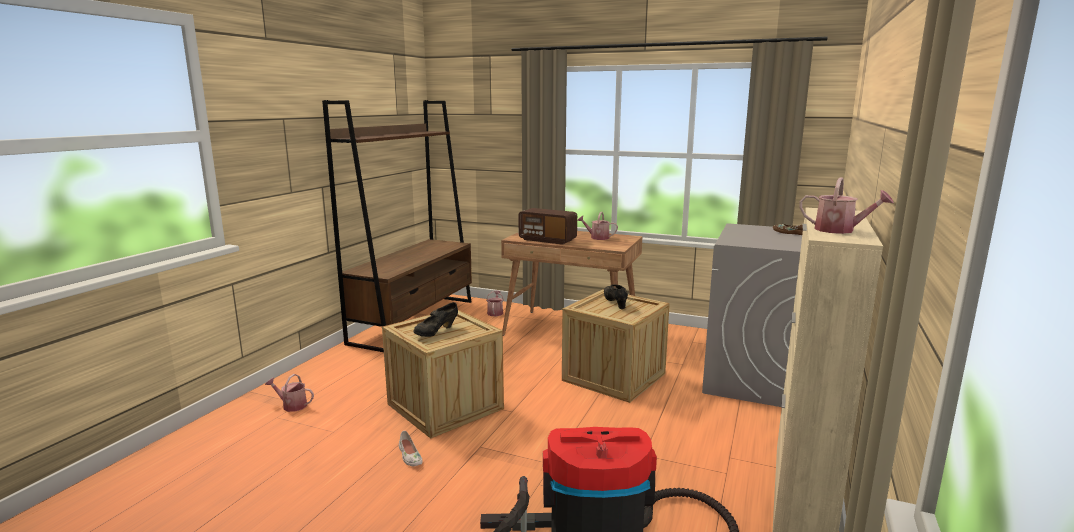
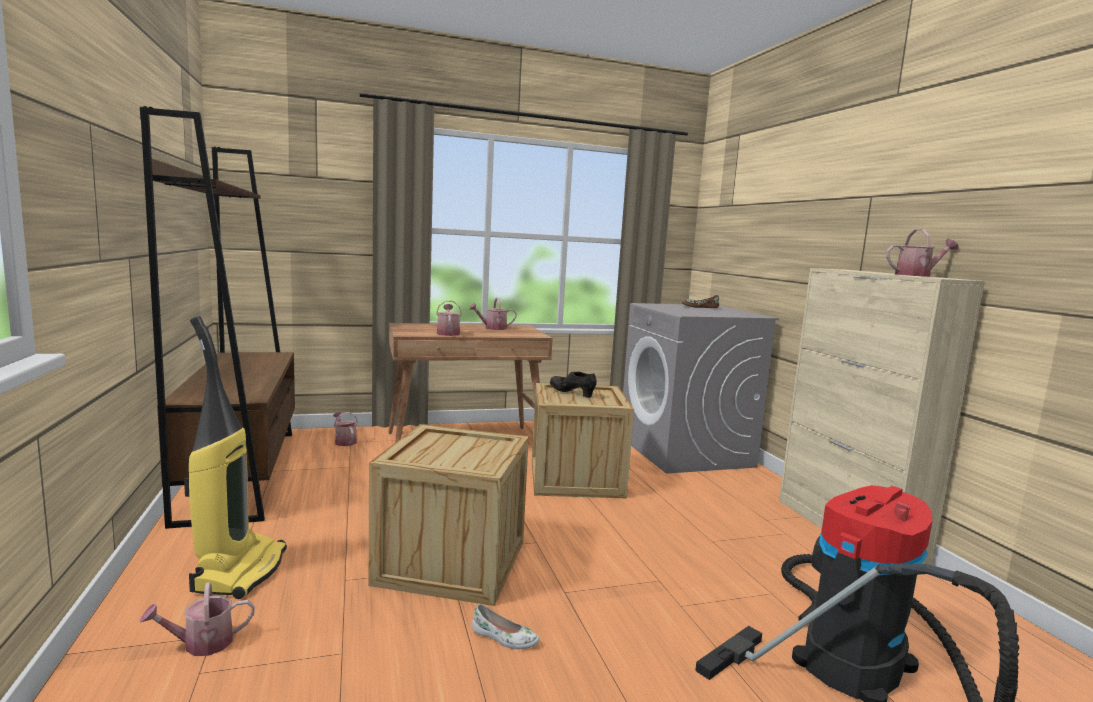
camera: 40 degrees left, 5 degrees down
(346, 376) = (239, 570): none -> vacuum cleaner
(436, 333) = (455, 455): black shoe -> none
(547, 240) = (448, 333): radio -> watering can

